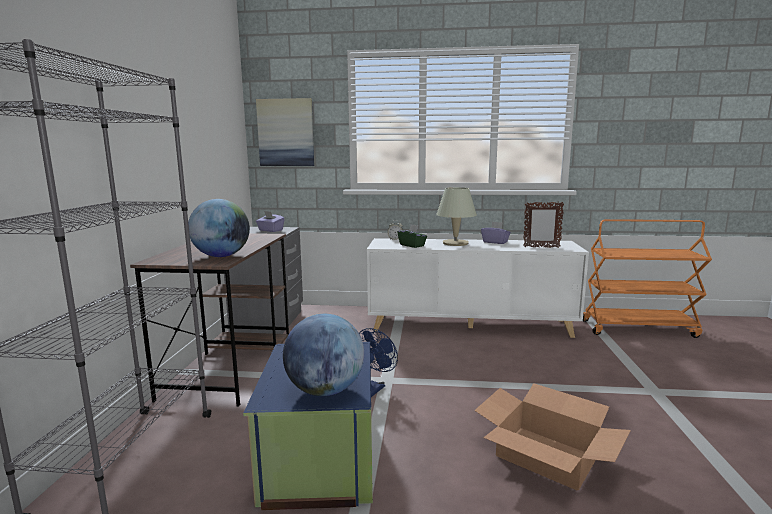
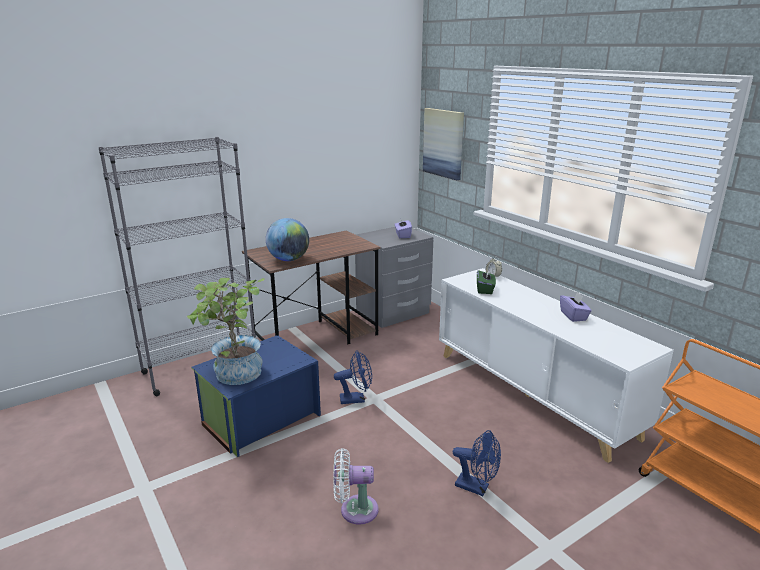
camera: 50 degrees right, 10 degrees up
(325, 390) = (234, 376): globe -> potted plant
(455, 243) = (530, 302): beige table lamp -> none
(541, 247) = (597, 342): picture frame -> none
(546, 456) = (355, 510): cardboard box -> white fan
(563, 388) = (477, 487): none -> blue fan

